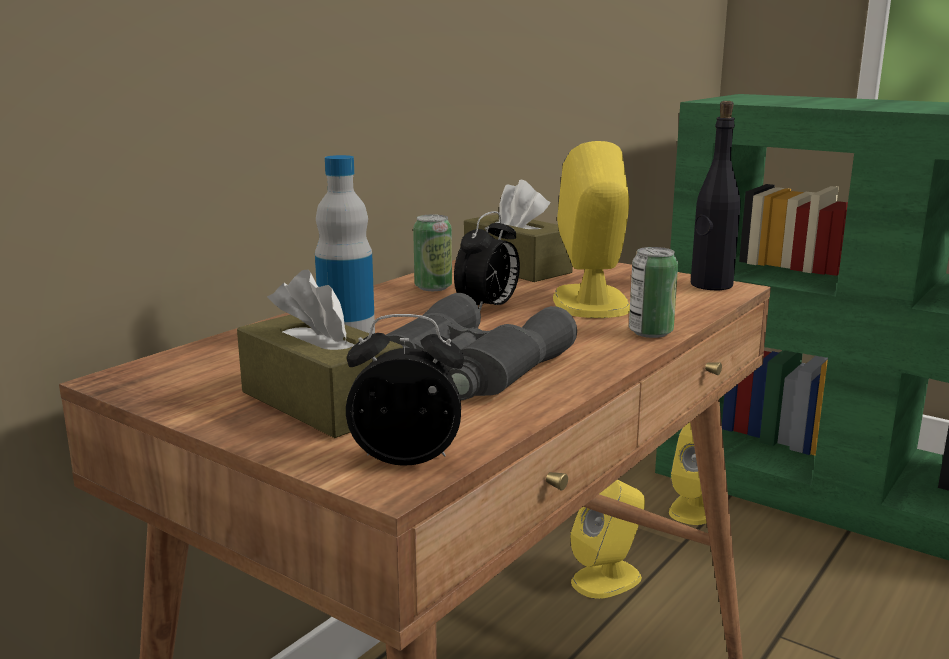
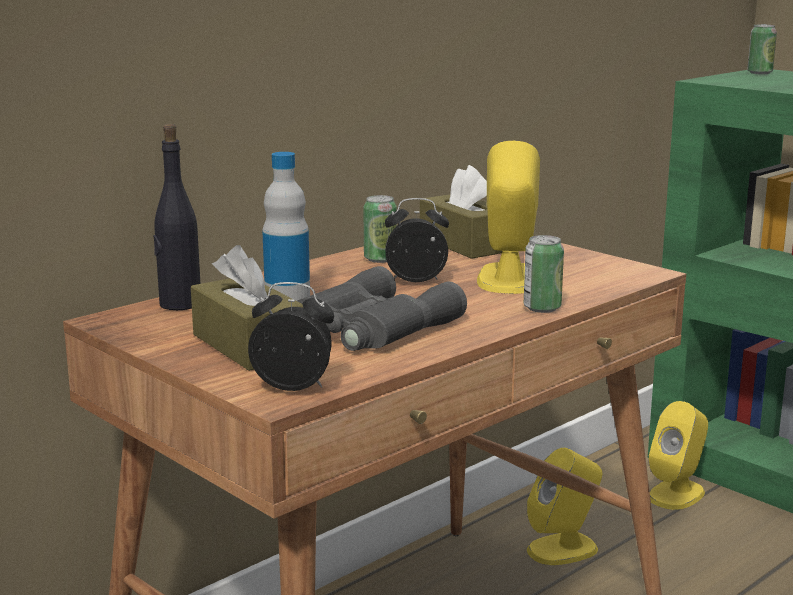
camera: 10 degrees right, 0 degrees up
(488, 309) = (416, 280): alarm clock -> alarm clock turned 135 degrees counterclockwise
(711, 285) = (630, 269): black bottle -> black bottle (179, 304)
(748, 96) = (759, 73): none -> can

